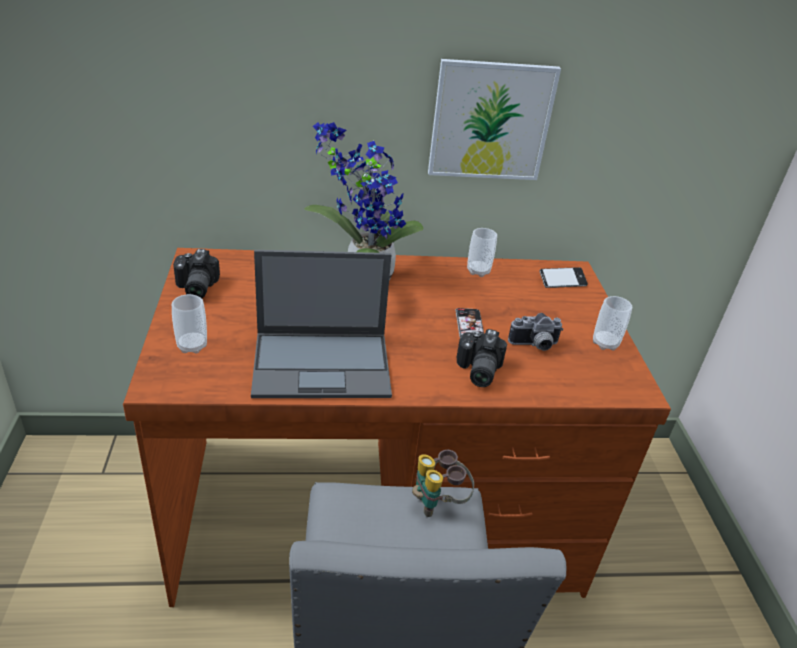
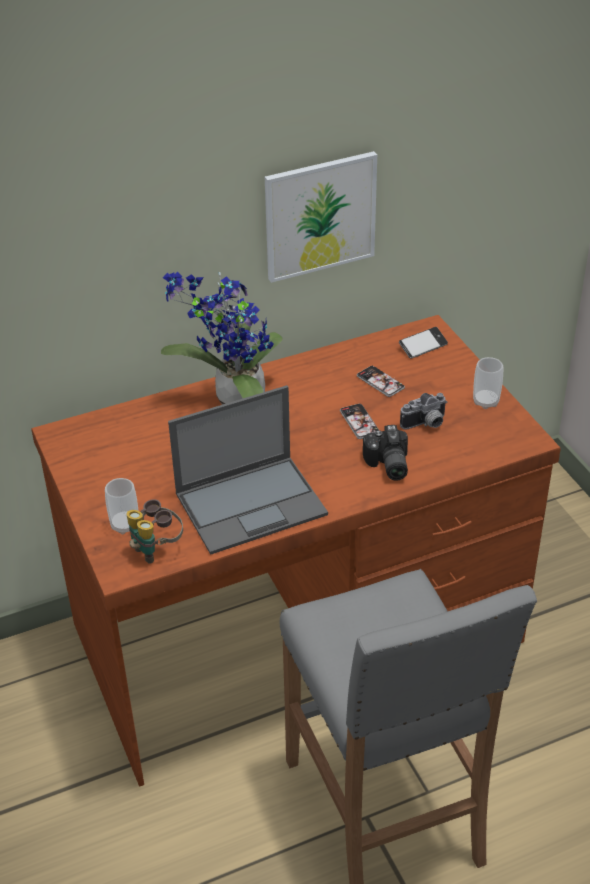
camera: 15 degrees left, 5 degrees up
(194, 288) = (83, 467): camera -> none
(438, 502) = (395, 591): binoculars -> binoculars (156, 549)
(478, 271) = (340, 360): cup -> none
(507, 298) = (380, 382): none -> phone

